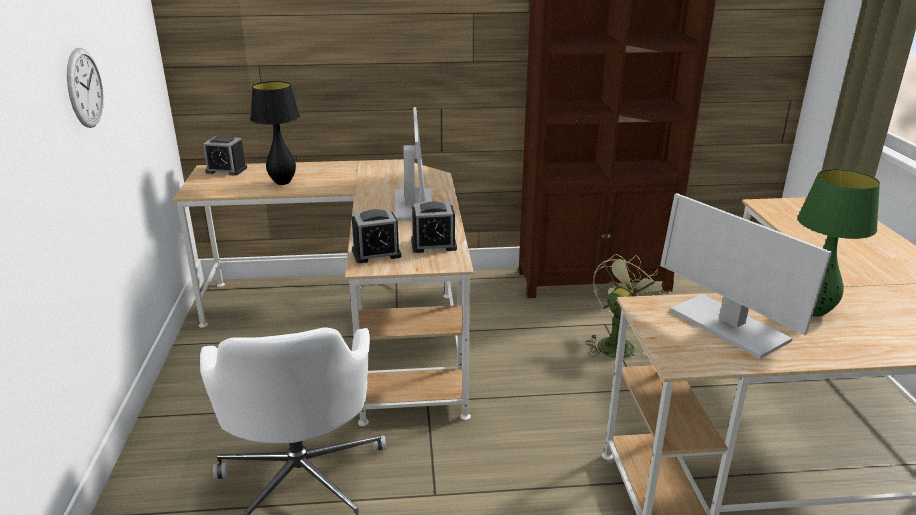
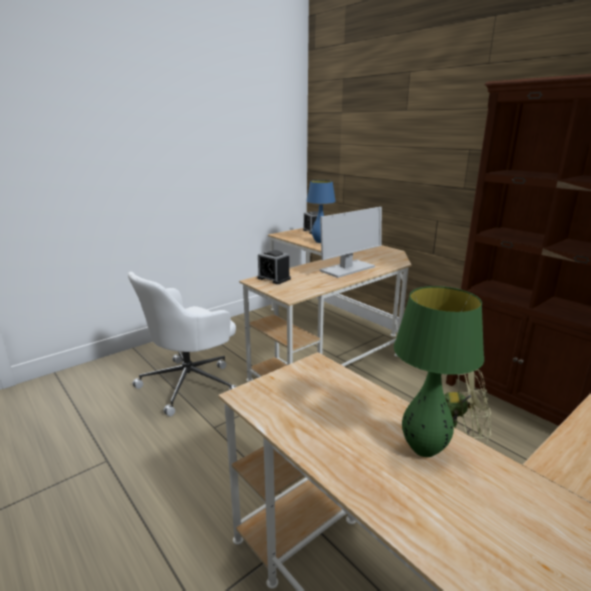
camera: 55 degrees right, 5 degrees down
(85, 88) = (210, 161): wall clock -> none
(282, 182) = (320, 242): black table lamp -> blue table lamp
(433, 244) = (305, 286): alarm clock -> none
(727, 325) = (331, 405): monitor -> none

